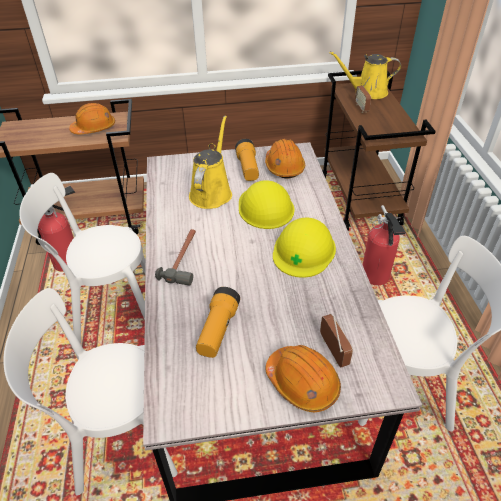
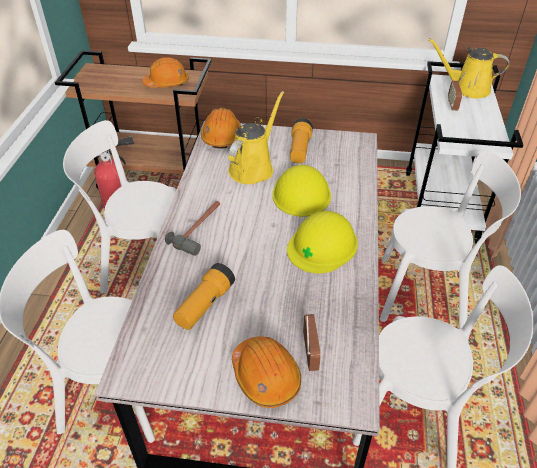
camera: 15 degrees right, 0 degrees up
(284, 167) = (338, 155): orange hard hat -> orange hard hat (222, 136)
(360, 200) = (440, 207): brown cart -> white cart
(375, 278) = (427, 295): fire extinguisher -> white chair

